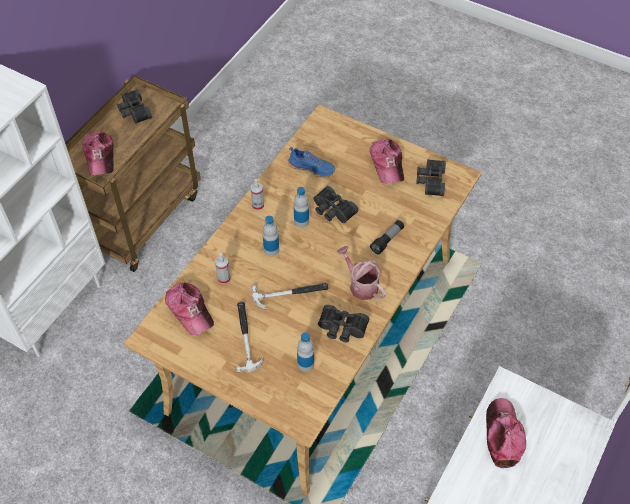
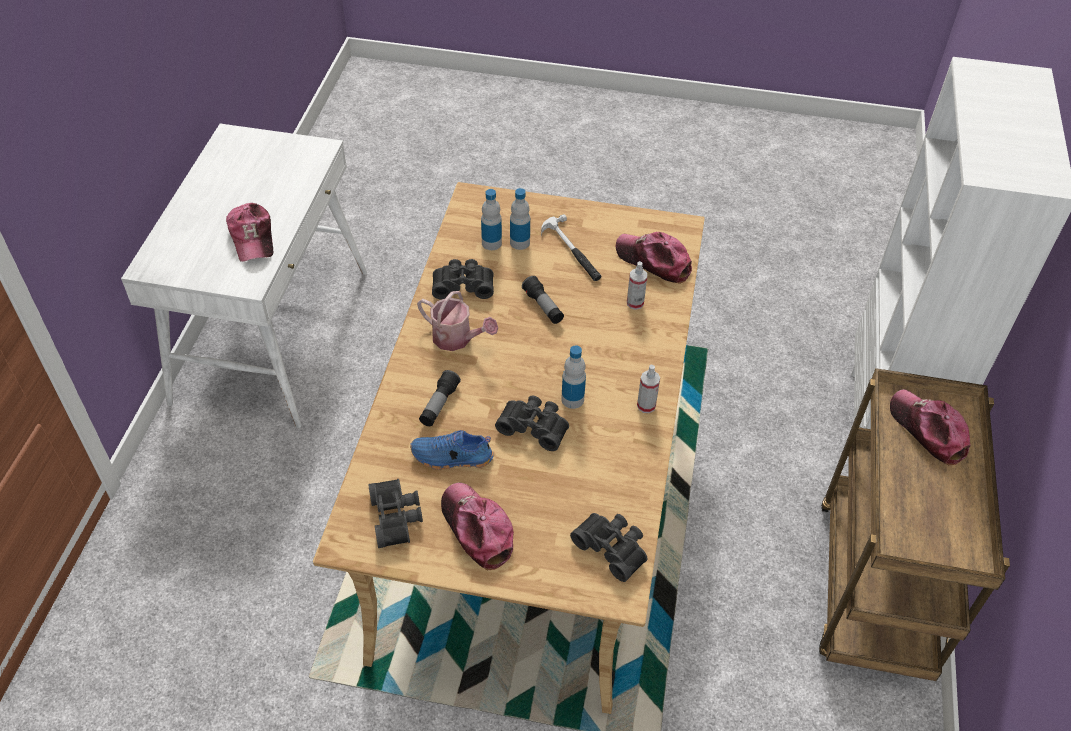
camera: 160 degrees right, 5 degrees down
(133, 112) = (948, 523): black binoculars -> black binoculars (612, 547)
(271, 250) = (594, 351): bottle -> bottle (520, 242)
(290, 294) = (543, 306): hammer -> flashlight
(312, 167) = (596, 488): blue shoe -> blue shoe (451, 458)

